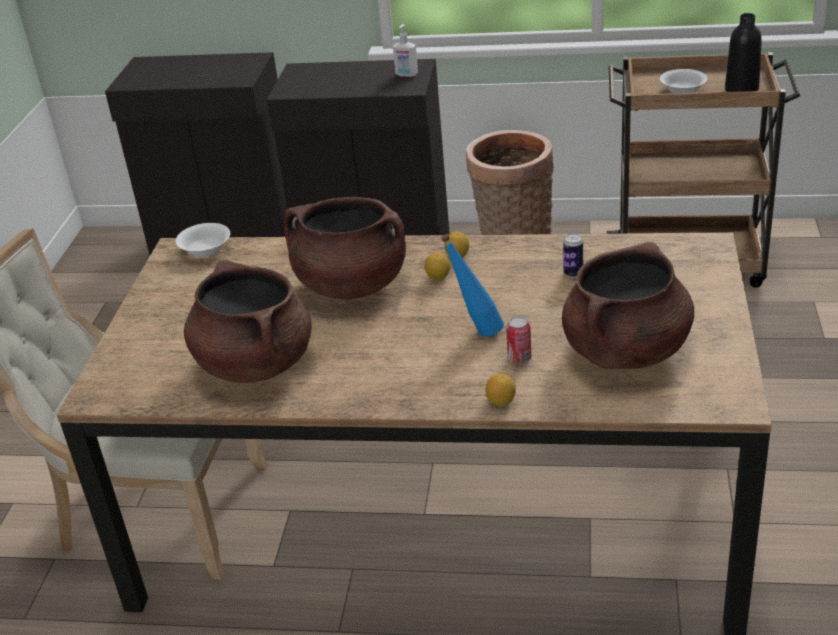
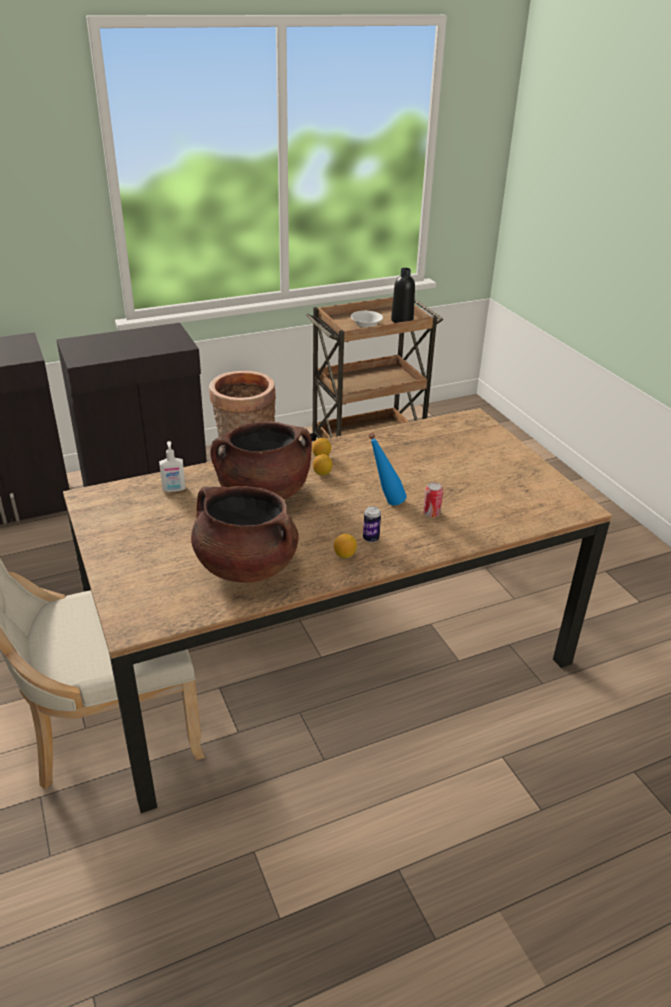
camera: 35 degrees left, 0 degrees up
(206, 249) = (115, 491): white bowl -> none
(406, 75) = (169, 336): soap dispenser -> soap dispenser (174, 489)
(501, 401) = (448, 544): lemon -> lemon (344, 555)
(573, 273) = (410, 451): can -> can (371, 538)
(626, 351) = (491, 493): brown cooking pot -> none

